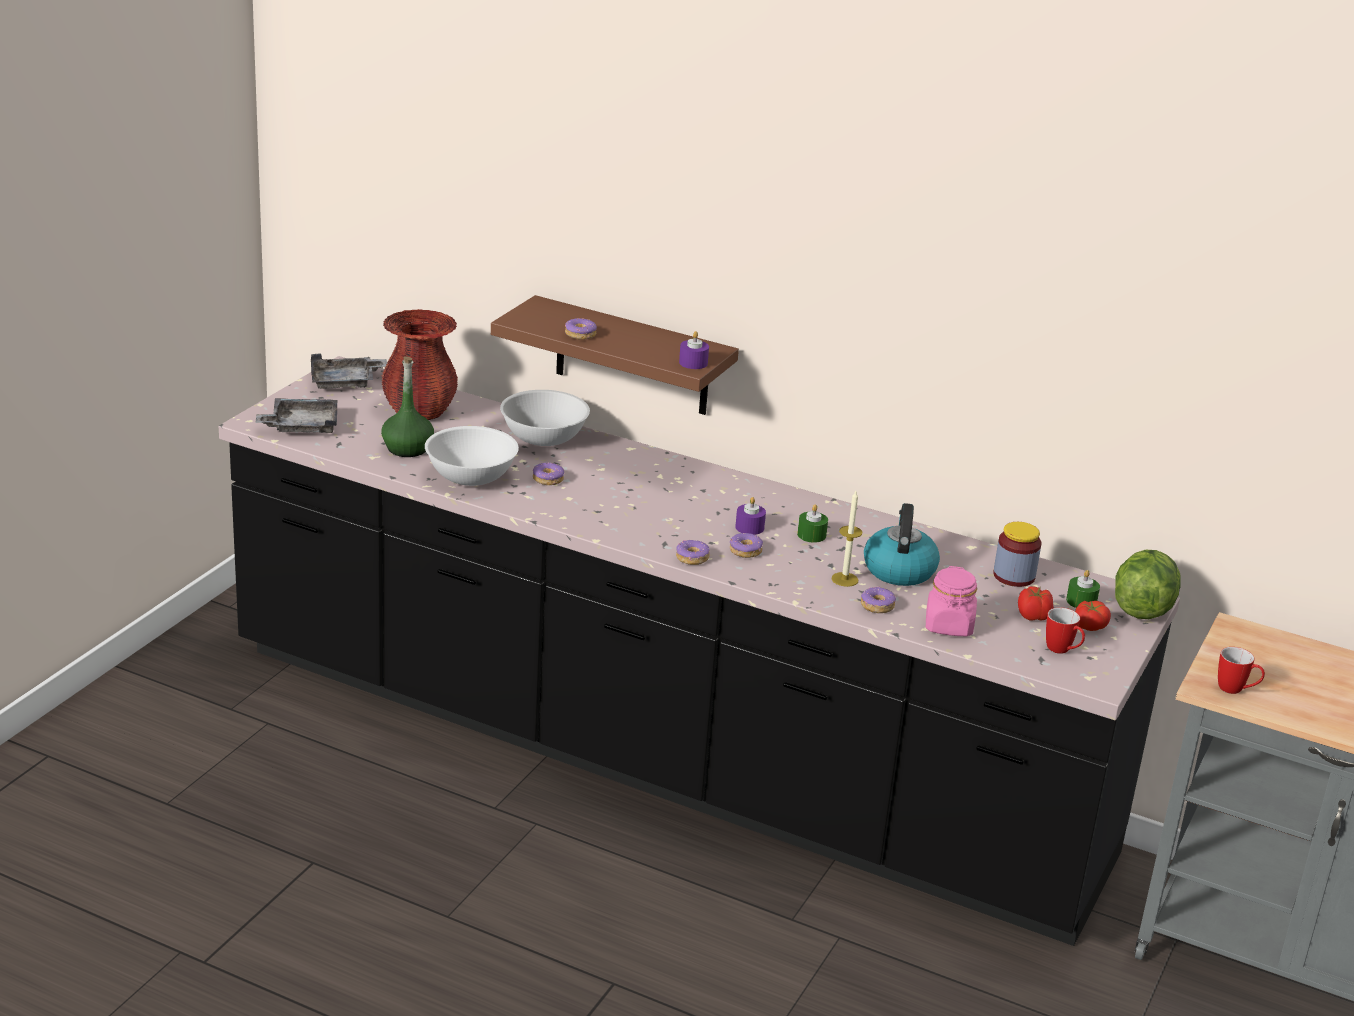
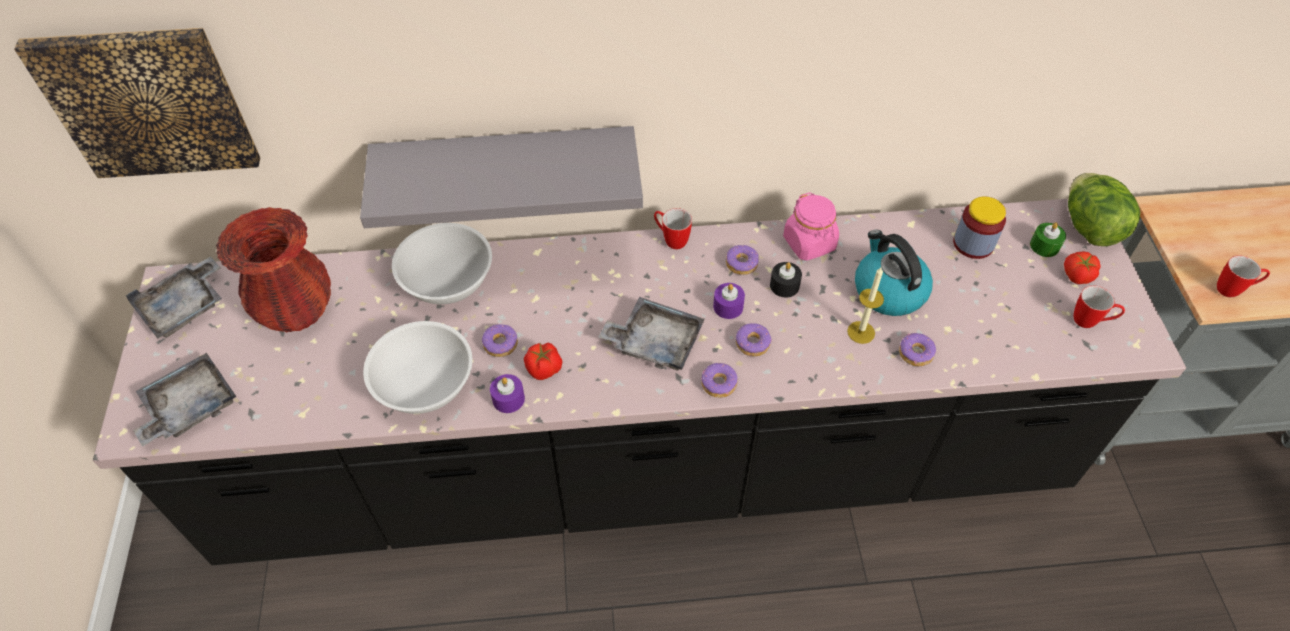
camera: 30 degrees left, 25 degrees up
(402, 205) = (148, 102): none -> picture
(407, 448) = (328, 378): green bottle -> none
(580, 334) = (469, 188): donut -> donut (742, 263)
(632, 357) = (507, 167): brown shelf -> grey shelf
(667, 521) = (655, 342): none -> grey tray
(693, 363) = (615, 174): purple candle -> purple candle (508, 399)
(746, 480) = (671, 239): none -> mug
(811, 535) = (784, 285): green candle -> black candle
(949, 626) = (988, 344): pink jar -> pink jar (809, 243)
(1034, 617) = (1032, 289): tomato -> tomato (544, 369)

